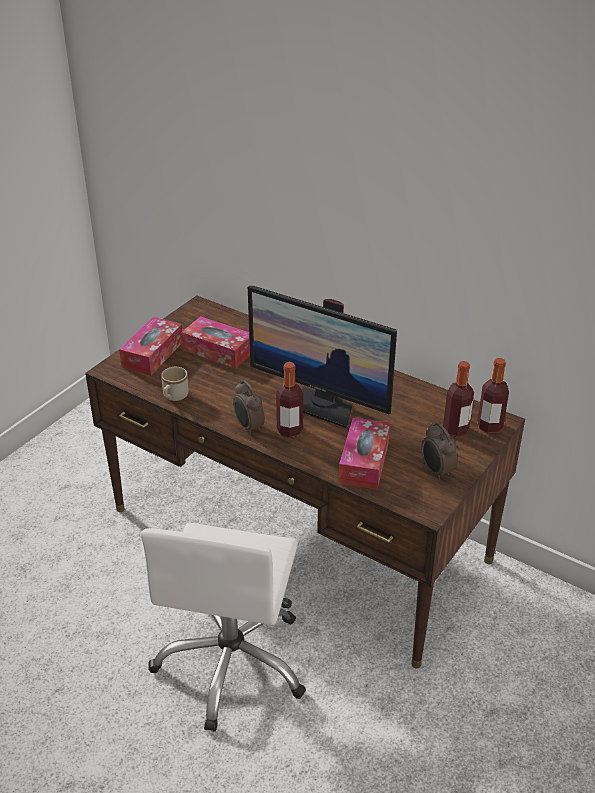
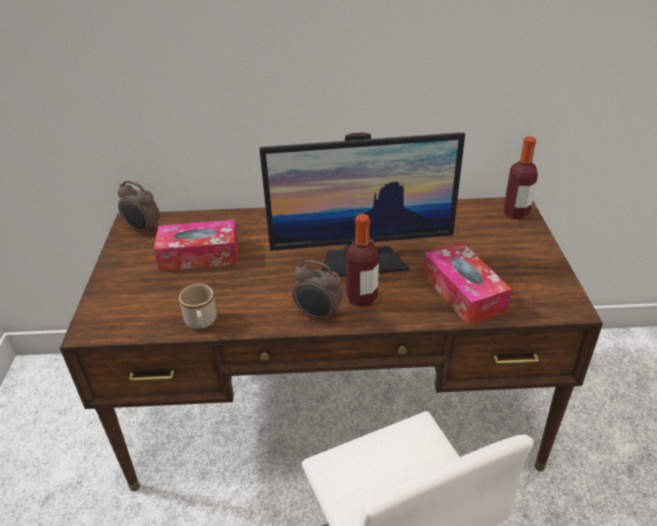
camera: 35 degrees left, 0 degrees up
(153, 354) = (128, 290): tissue box -> none
(436, 471) = (529, 270): alarm clock -> alarm clock (143, 230)
(455, 429) = (495, 228): bottle -> none

